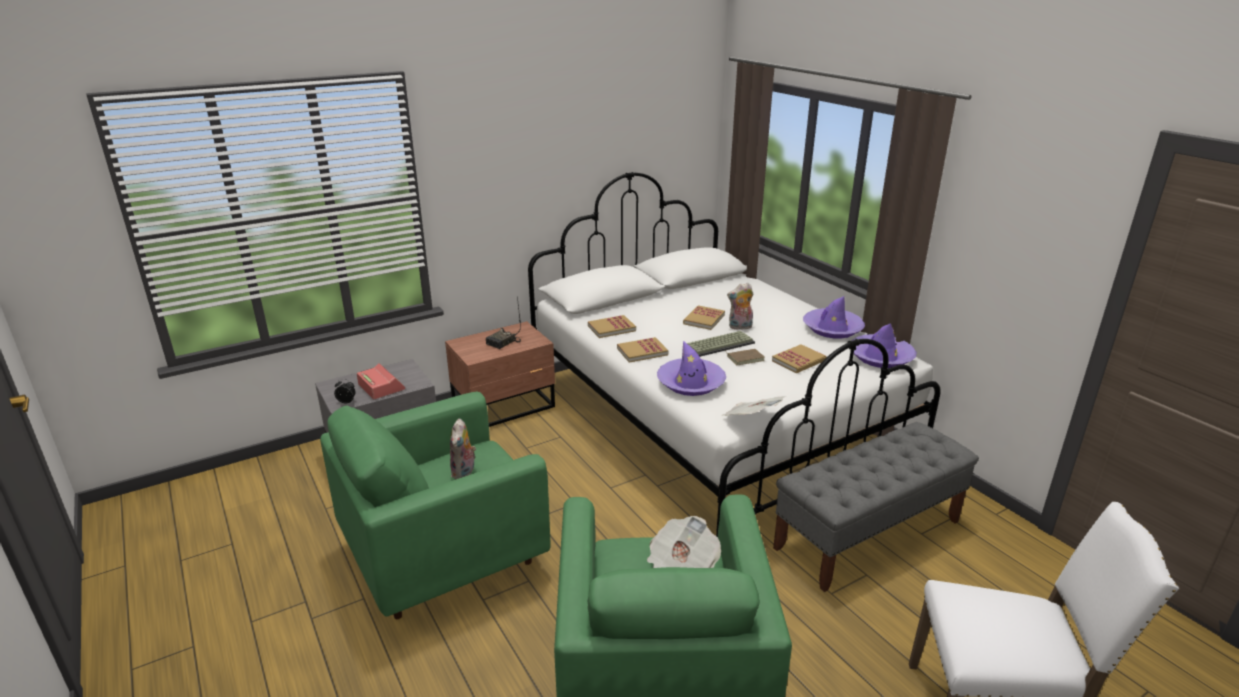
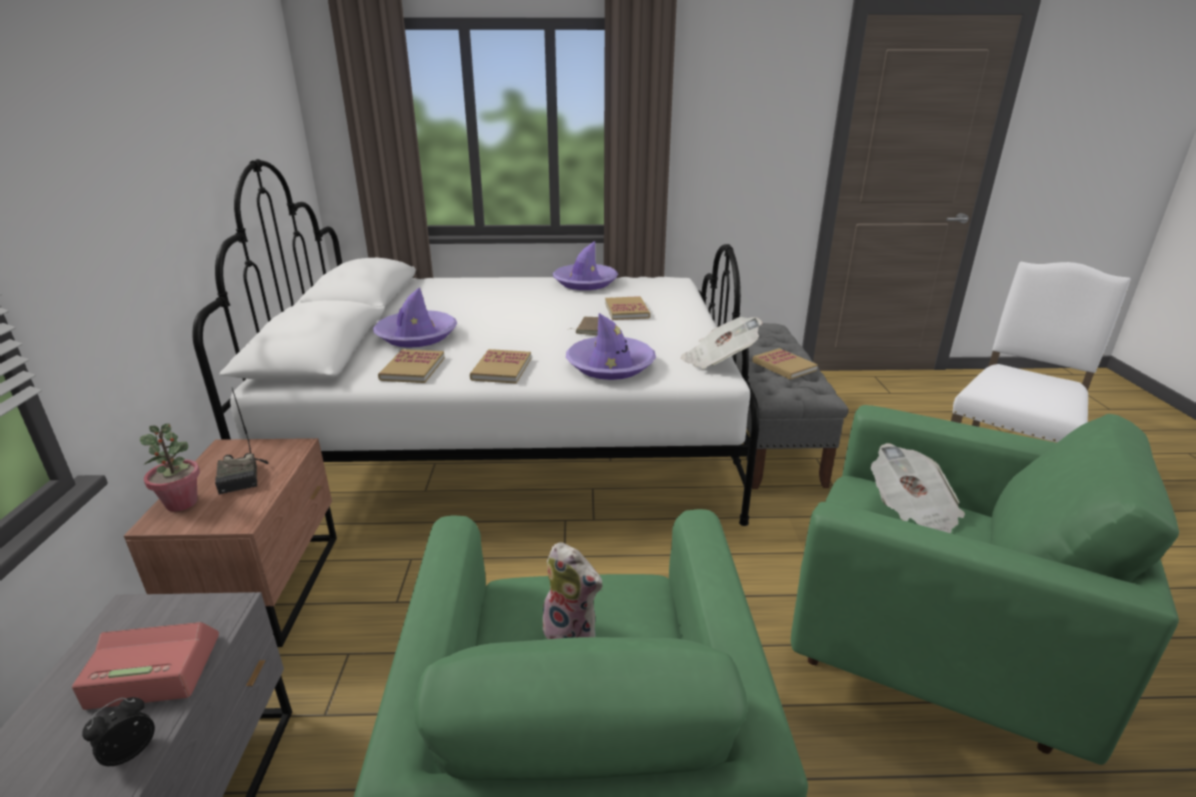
camera: 60 degrees left, 0 degrees up
(474, 340) = (182, 503): none -> potted plant
(704, 319) = (478, 320): book -> book (784, 366)
(719, 344) = (545, 329): keyboard -> none
(740, 327) = (523, 311): plush toy -> none
(880, 357) = (659, 284): purple hat -> purple hat (416, 336)

